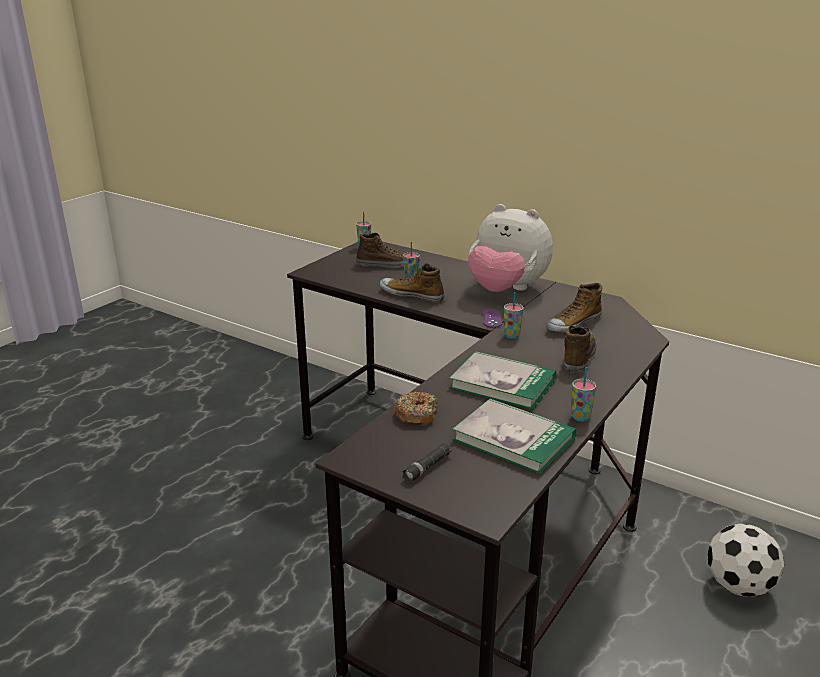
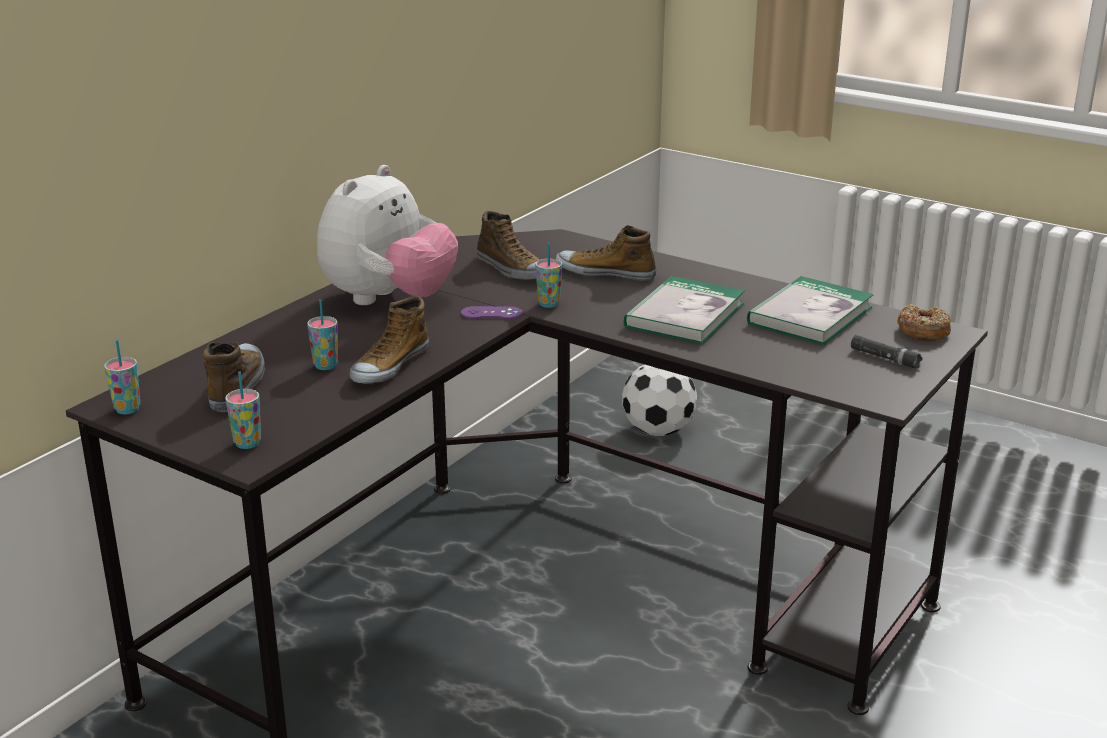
camera: 90 degrees left, 0 degrees up
(416, 415) = (774, 363): donut -> donut (923, 331)
(580, 417) = (754, 283): cup -> cup (247, 443)

